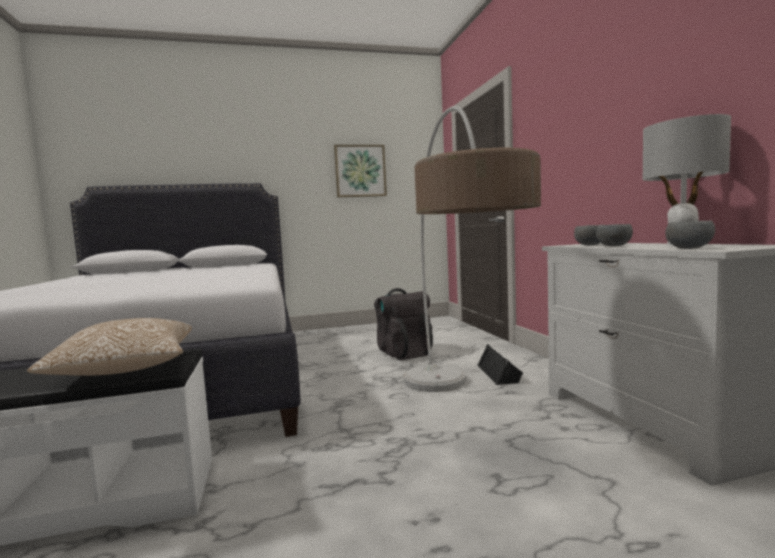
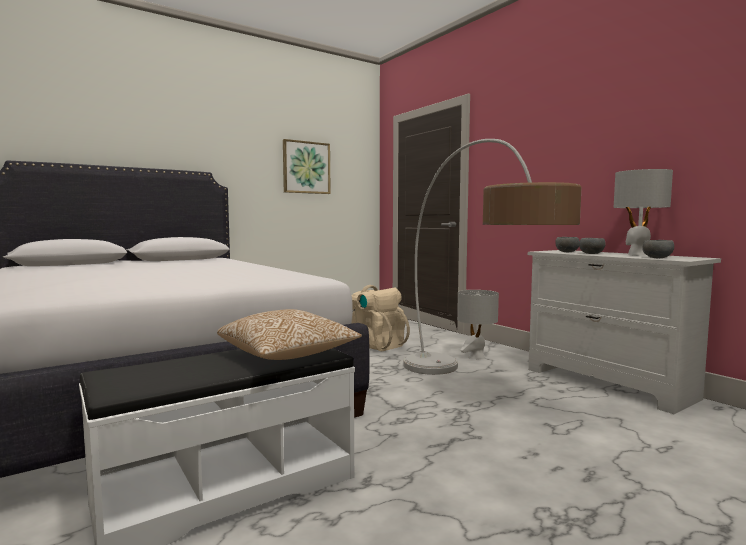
camera: 20 degrees left, 0 degrees up
(403, 353) = (375, 345): black backpack -> beige backpack
(499, 373) = (476, 357): black speaker -> grey table lamp

